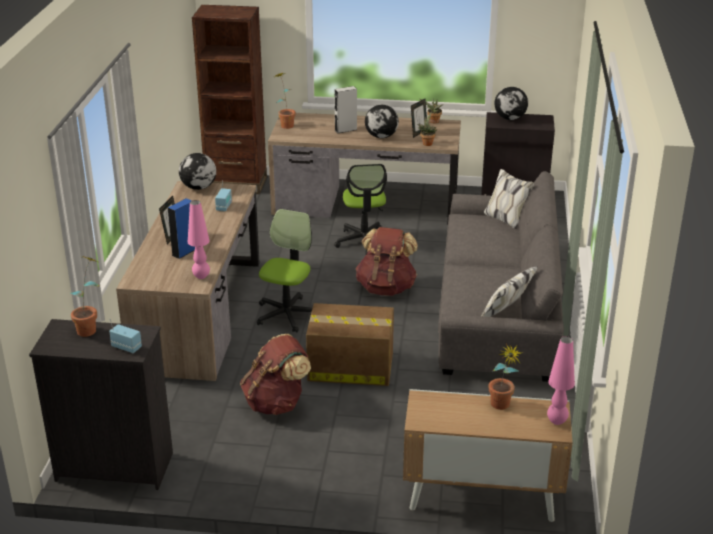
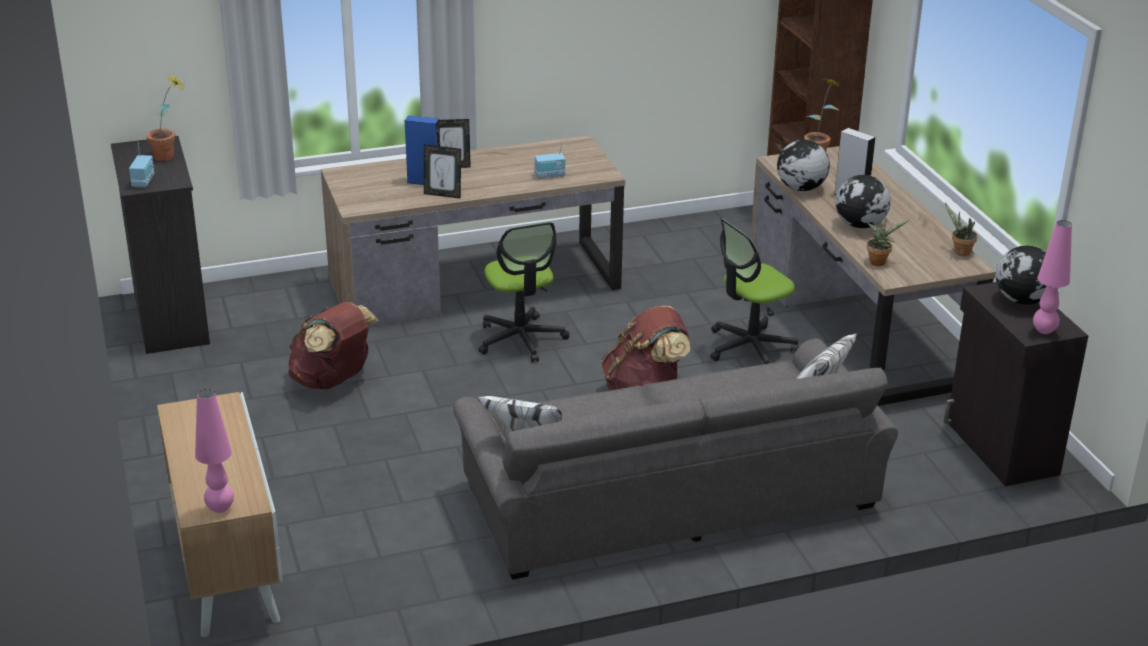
camera: 65 degrees right, 0 degrees up
(198, 187) = (583, 150): globe -> globe (800, 188)
(201, 277) = (376, 204): pink table lamp -> pink table lamp (1043, 331)
(287, 314) = (521, 339): office chair -> office chair turned 75 degrees clockwise
(349, 367) = (438, 410): cardboard box -> none
(418, 133) = (906, 249): picture frame -> picture frame (443, 194)
(501, 407) = (232, 462): potted plant -> none

